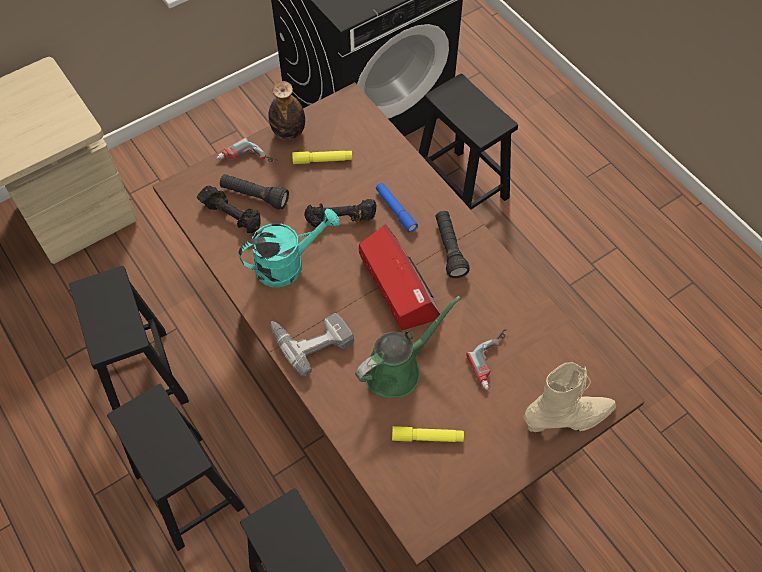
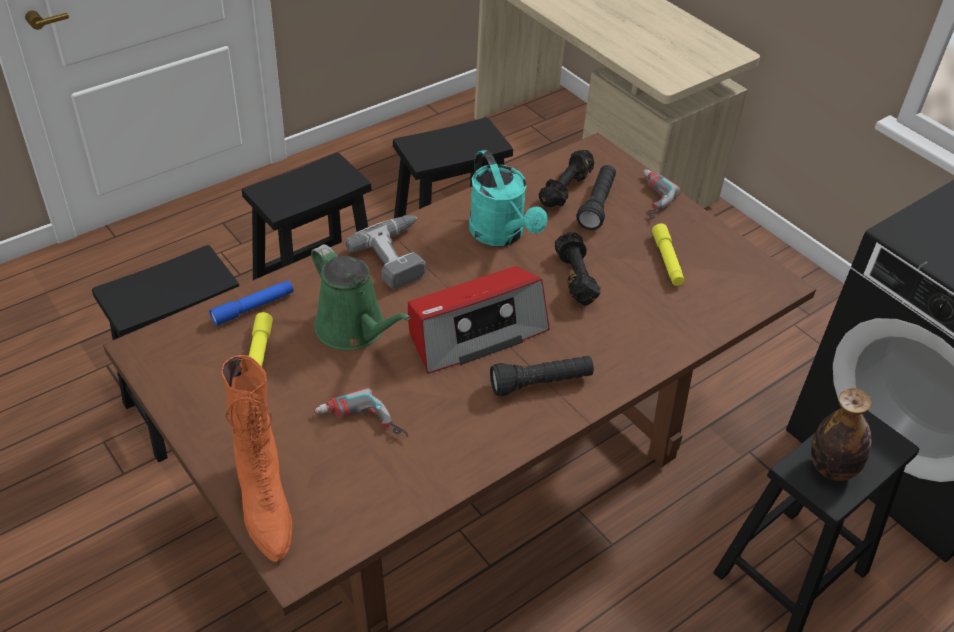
camera: 85 degrees right, 15 degrees down
(289, 132) = (704, 230): bottle -> bottle (831, 468)
(395, 210) = (598, 329): blue flashlight -> blue flashlight (253, 307)
(568, 419) = (264, 504): beige boot -> orange boot

